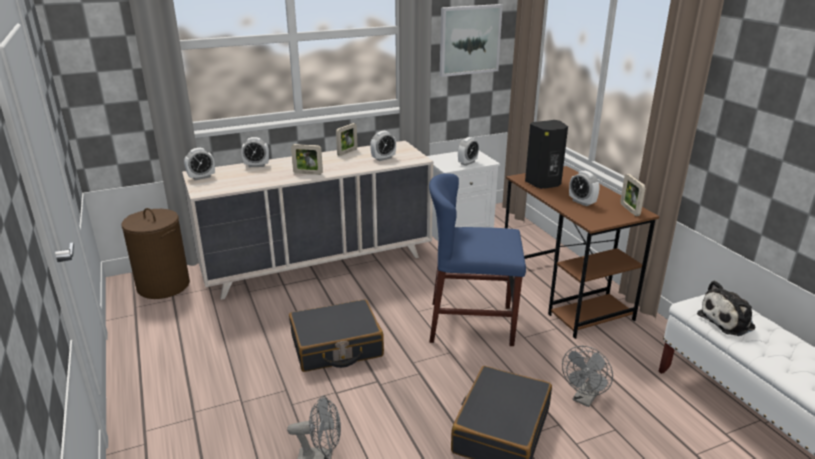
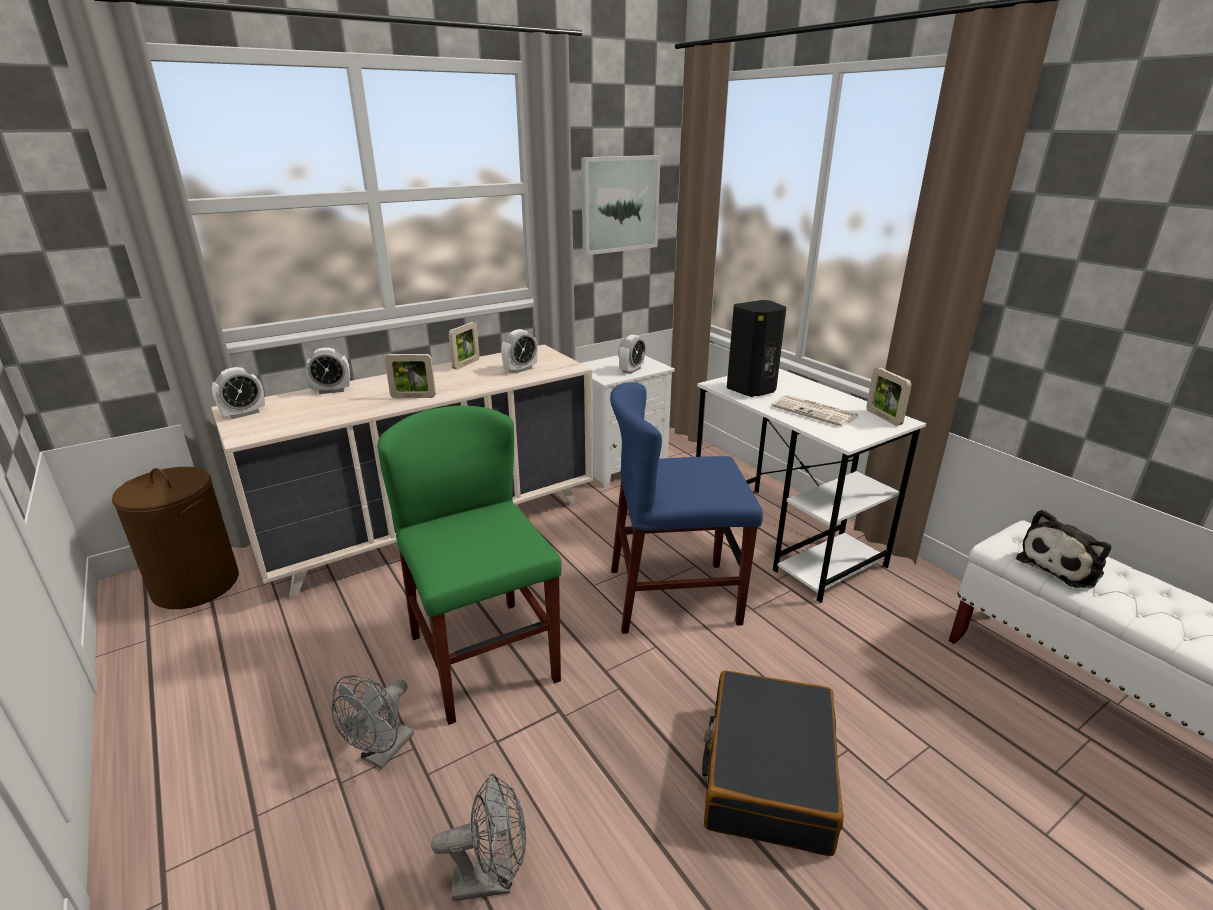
camera: 10 degrees left, 0 degrees up
(336, 346) = (484, 658): black suitcase -> green chair
(564, 295) = (785, 540): brown desk -> white desk
(582, 202) = (815, 411): alarm clock -> newspaper
(584, 399) = (868, 699): grey fan -> grey fan (382, 753)

